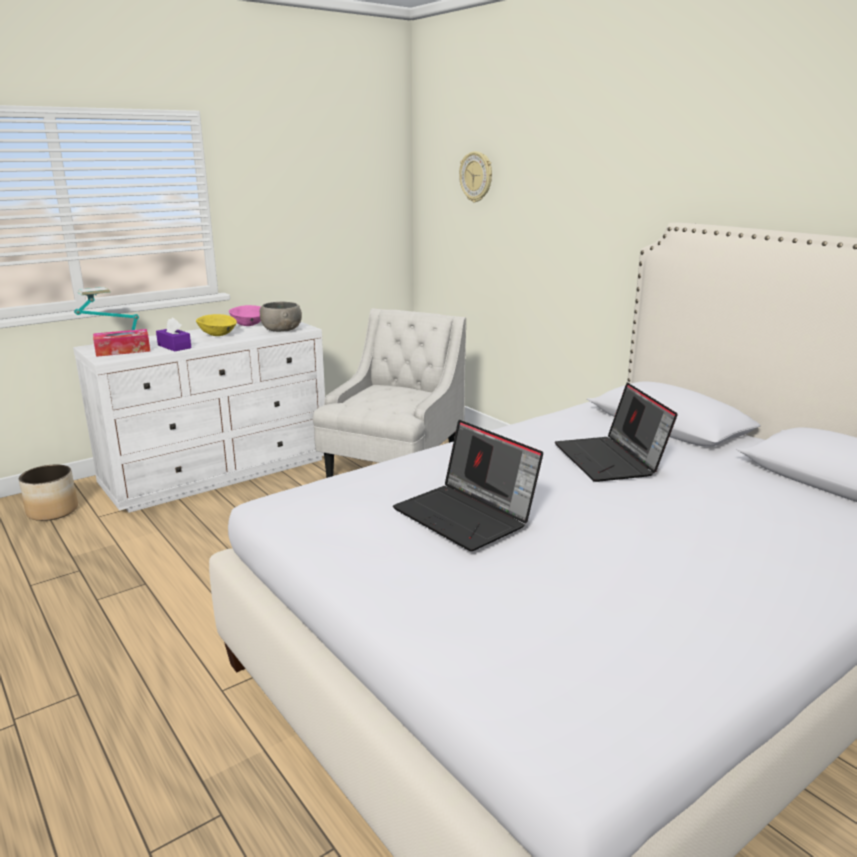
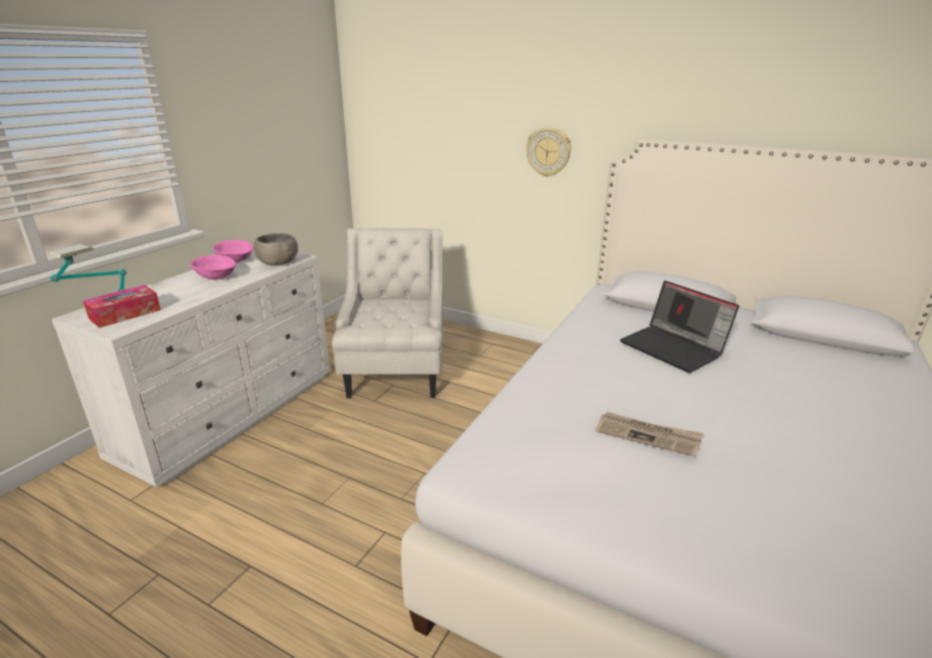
camera: 25 degrees left, 5 degrees up
(53, 511) = (66, 508): planter -> none
(174, 346) = (183, 299): purple tissue box -> none
(218, 335) = (216, 278): yellow bowl -> pink bowl
(467, 516) = (647, 435): laptop -> newspaper
(476, 177) = (421, 98): wall clock -> wall clock (548, 152)

